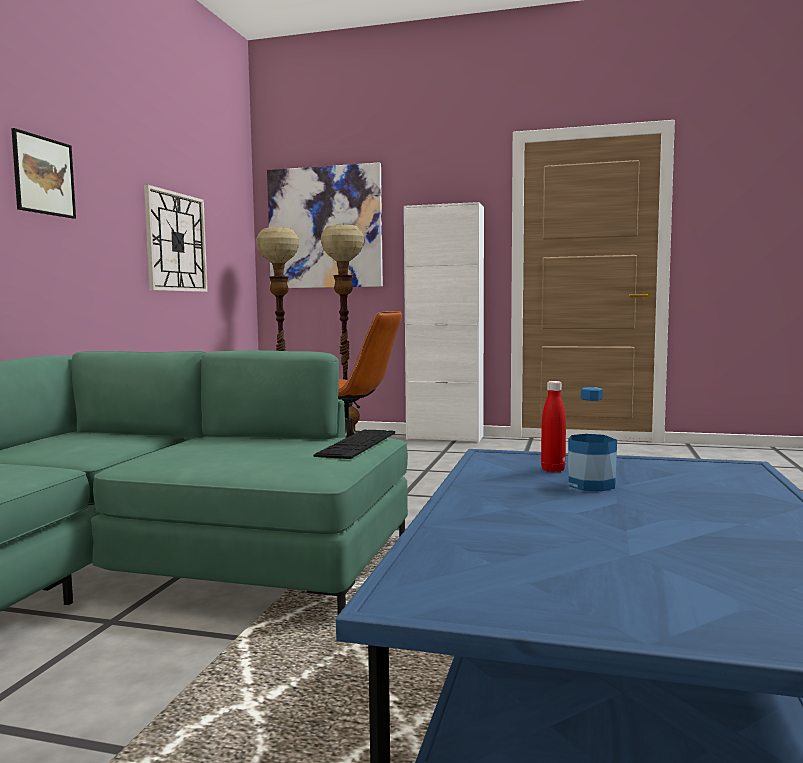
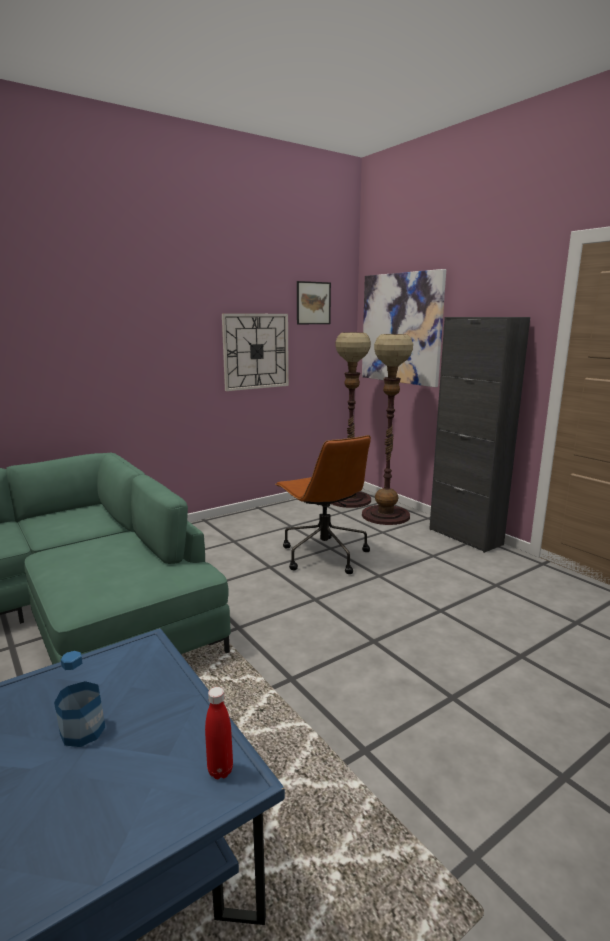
camera: 40 degrees right, 10 degrees up
(44, 176) = (123, 325): picture -> picture (313, 303)
(357, 444) = (165, 579): keyboard -> none
(445, 437) = (465, 537): white cabinet -> black cabinet
(553, 470) = (121, 692): red bottle -> red bottle (220, 770)

